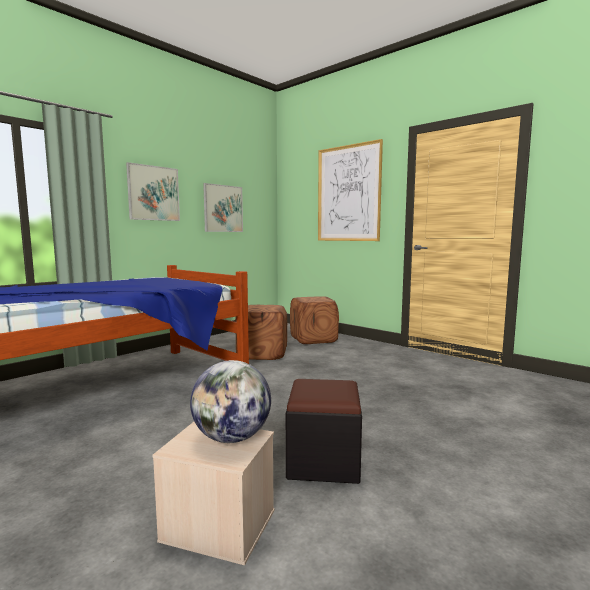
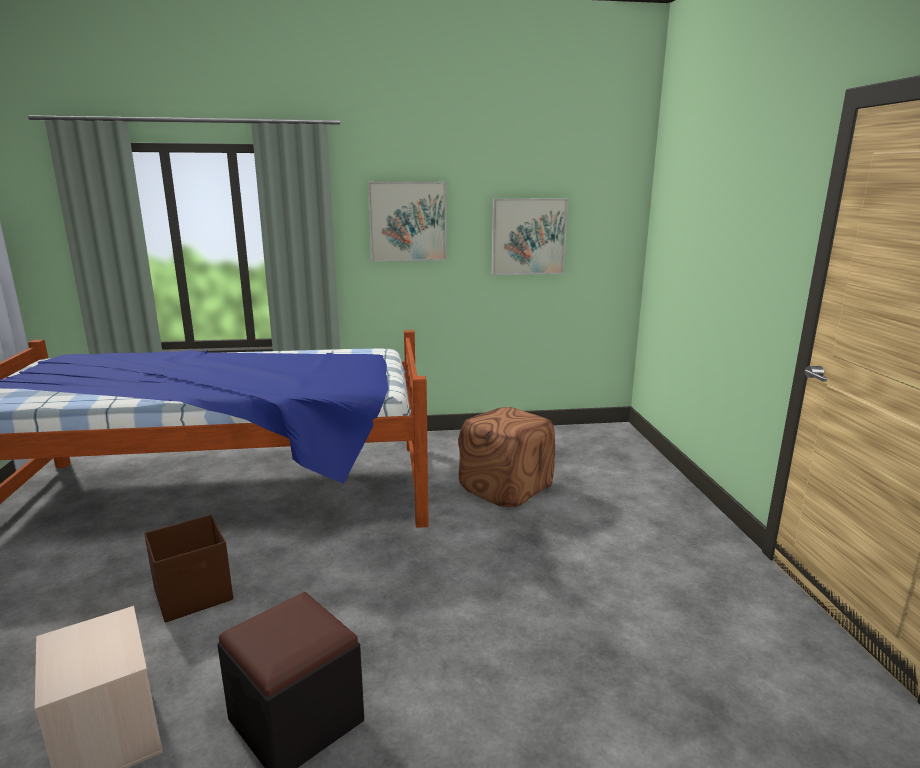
camera: 40 degrees right, 10 degrees up
(147, 449) = (195, 595): none -> brown storage box
(232, 438) = (106, 654): globe -> none
(313, 339) = (622, 482): brown ottoman -> none
(348, 193) = (733, 225): picture -> none

